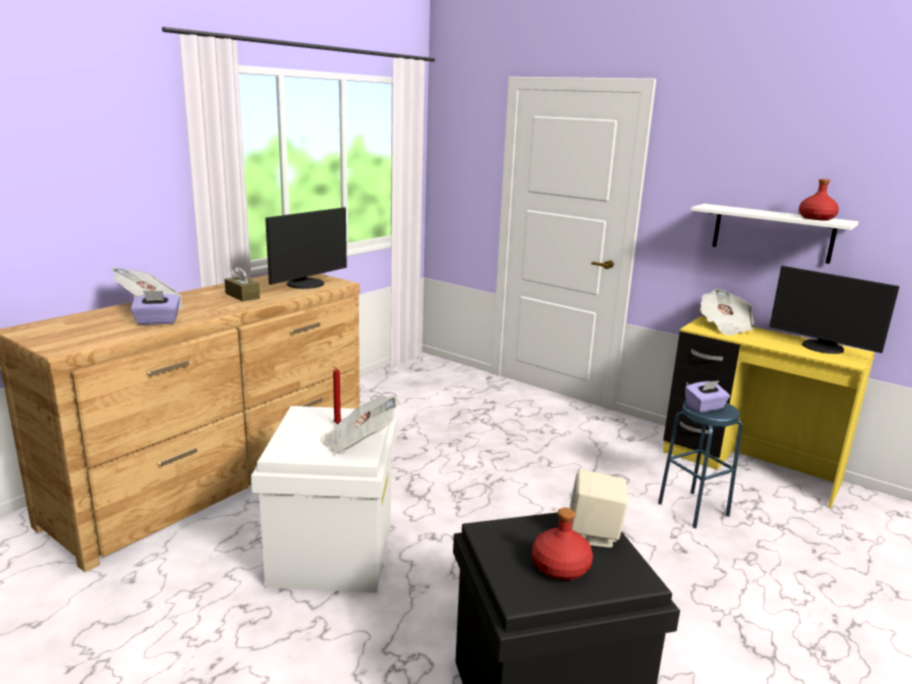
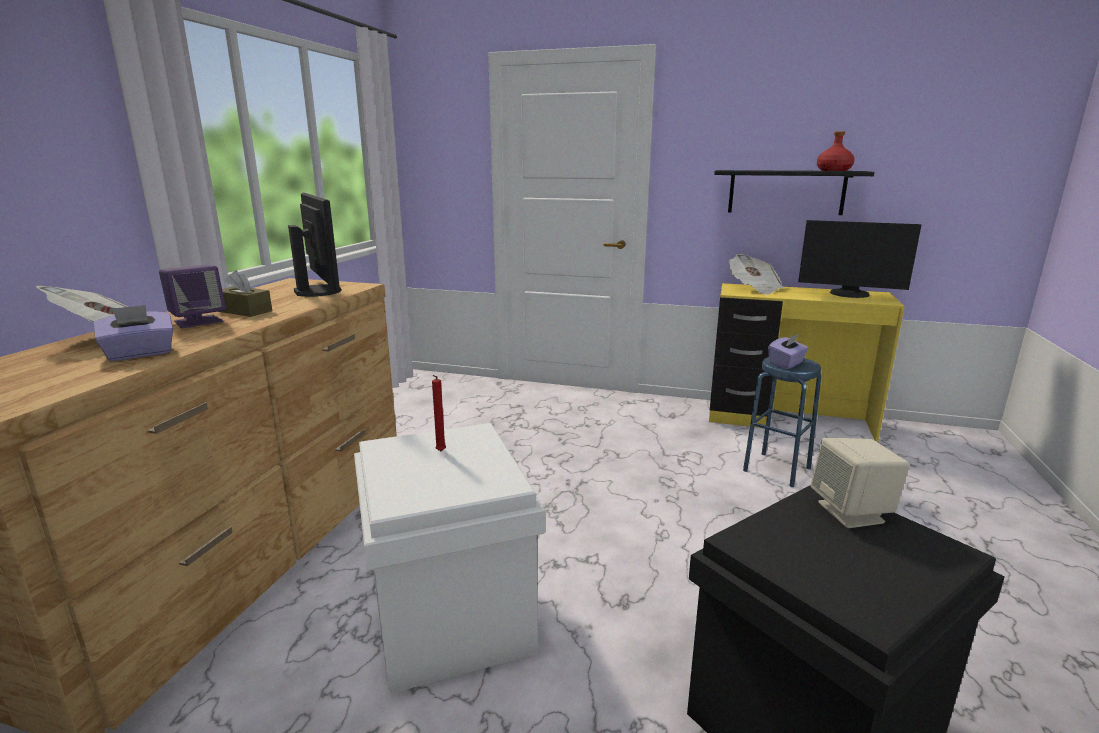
camera: 20 degrees left, 0 degrees up
(207, 300) = (198, 321): none -> purple speaker
(307, 284) = (320, 291): monitor -> monitor turned 45 degrees counterclockwise
(358, 442) = (487, 468): newspaper -> none
(561, 566) = (865, 561): red bottle -> none
(772, 233) = (786, 192): white shelf -> black shelf

